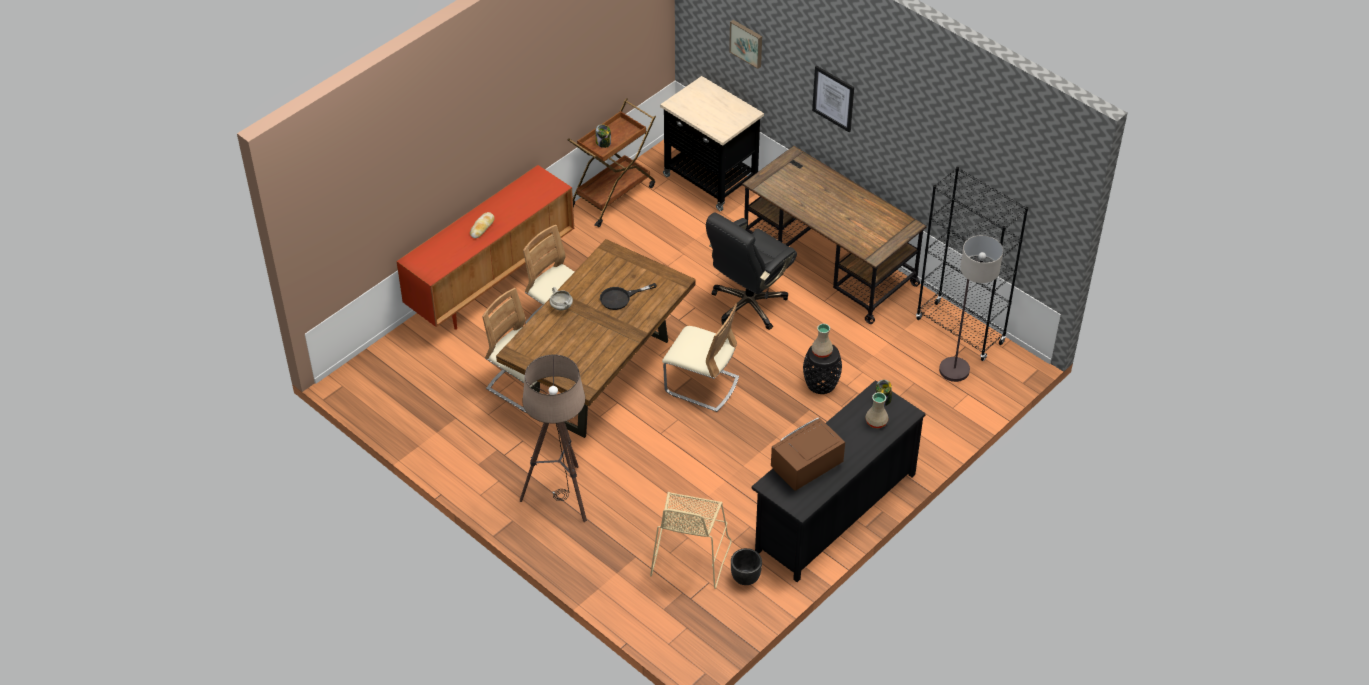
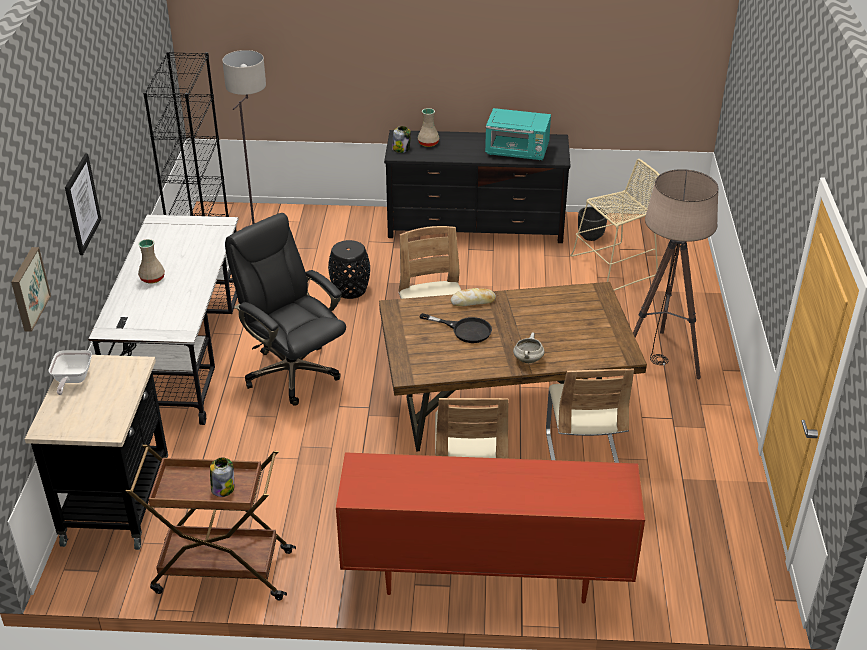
camera: 130 degrees left, 10 degrees down
(482, 227) = (500, 483): bread -> bread (473, 301)
(734, 106) = (72, 380): none -> frying pan
(750, 303) = (294, 375): black office chair -> black office chair turned 135 degrees counterclockwise
(805, 467) = (517, 152): brown microwave -> turquoise microwave
(822, 352) = (348, 249): beige vase -> beige vase (152, 278)
(828, 263) = (181, 355): brown desk -> white desk

